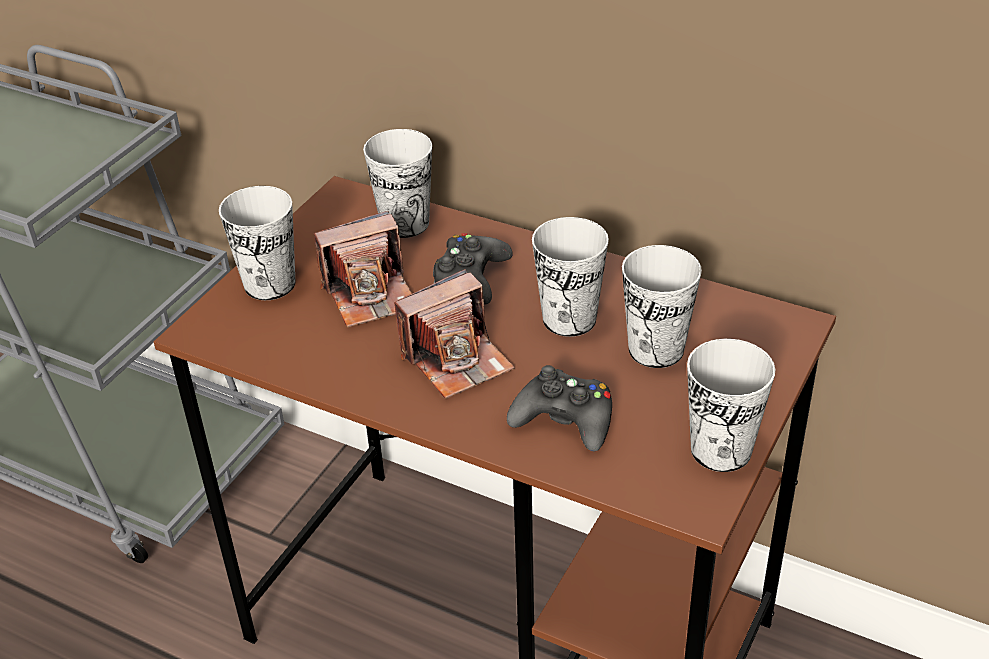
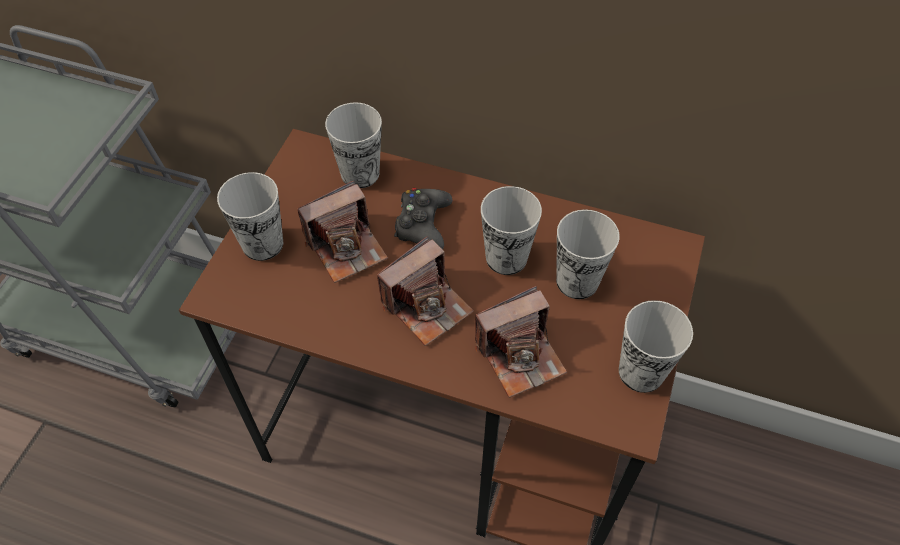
camera: 10 degrees left, 15 degrees up
(565, 419) = (520, 355): black game controller -> camera

